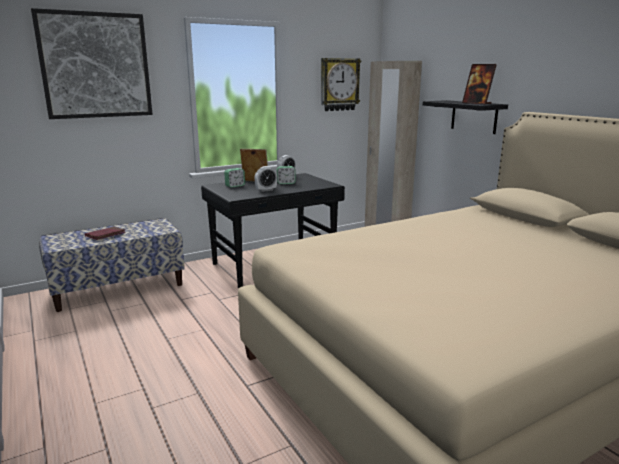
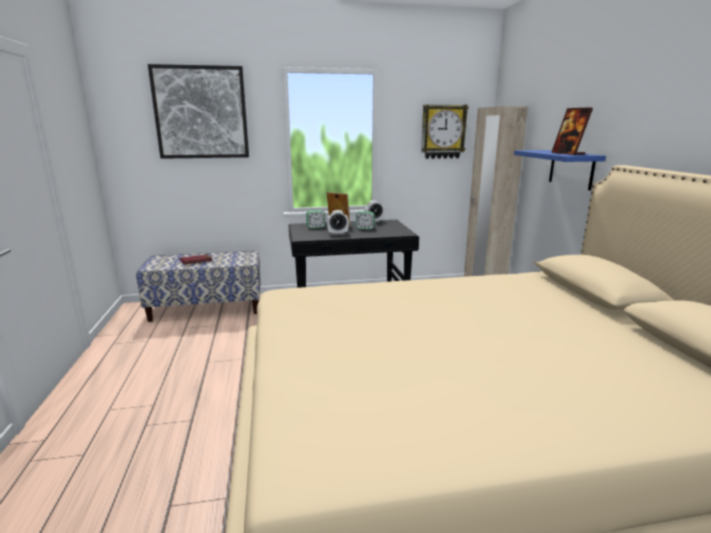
camera: 20 degrees right, 0 degrees up
(474, 116) = (571, 169): black shelf -> blue shelf

